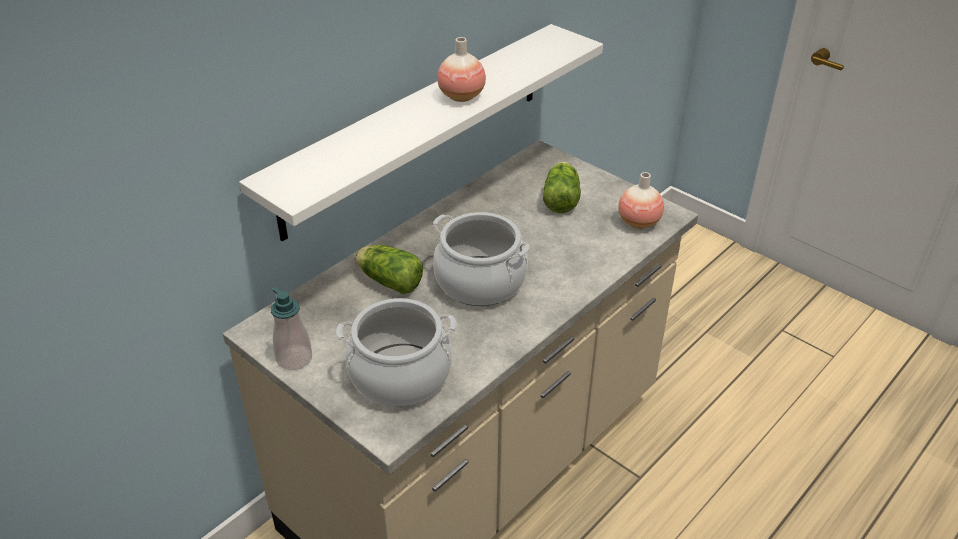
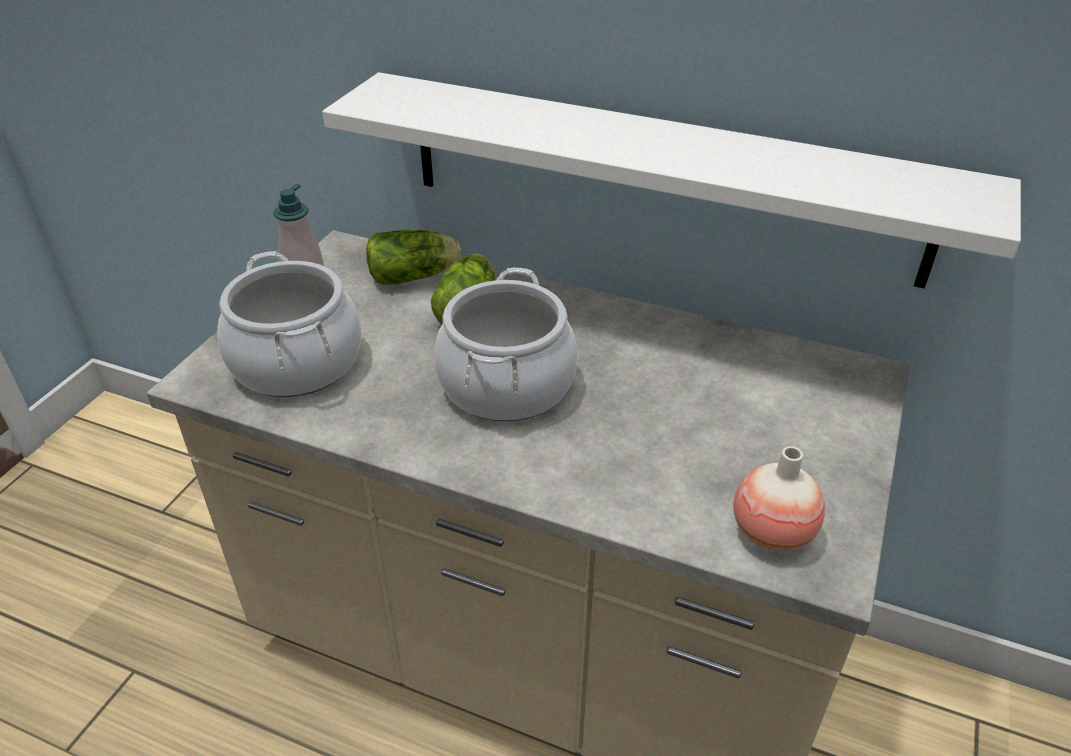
camera: 70 degrees right, 0 degrees up
(461, 96) = (683, 150): vase -> none
(561, 198) = (765, 421): lettuce -> lettuce (416, 276)

